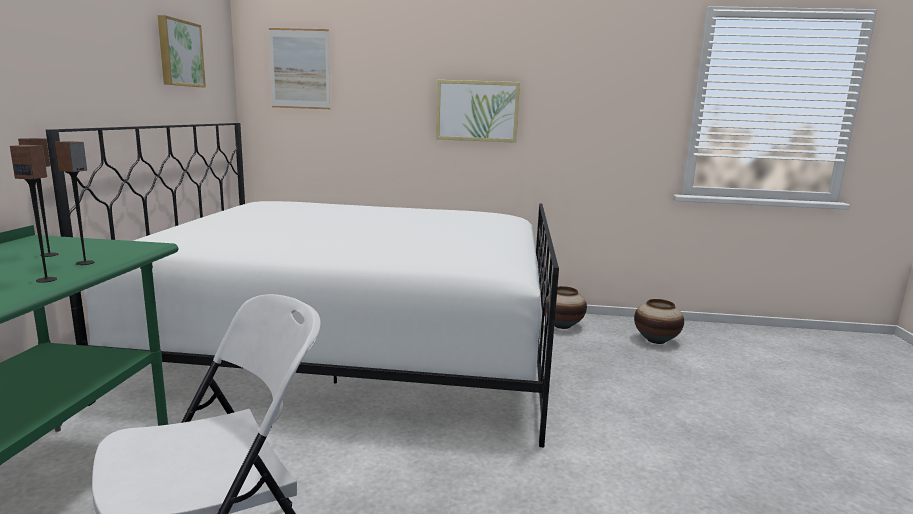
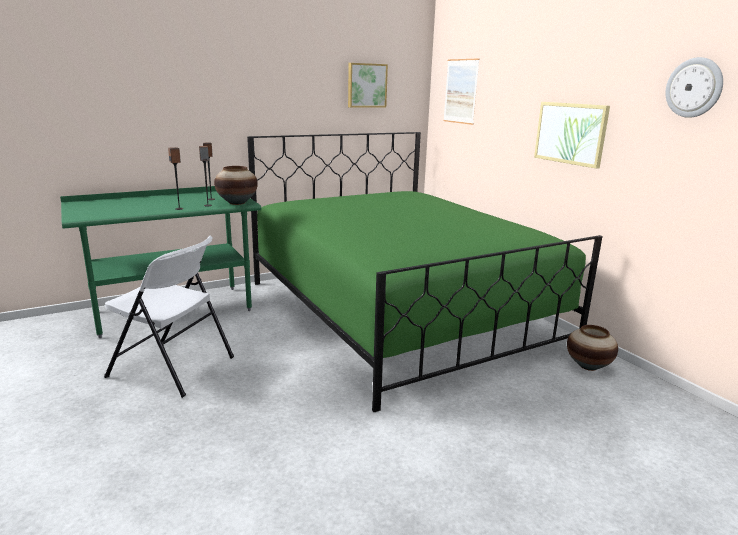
camera: 55 degrees right, 5 degrees up
(354, 351) = (398, 312): white bed -> green bed
(599, 65) = (694, 88): none -> wall clock
(655, 340) = (659, 422): vase -> vase (237, 203)

